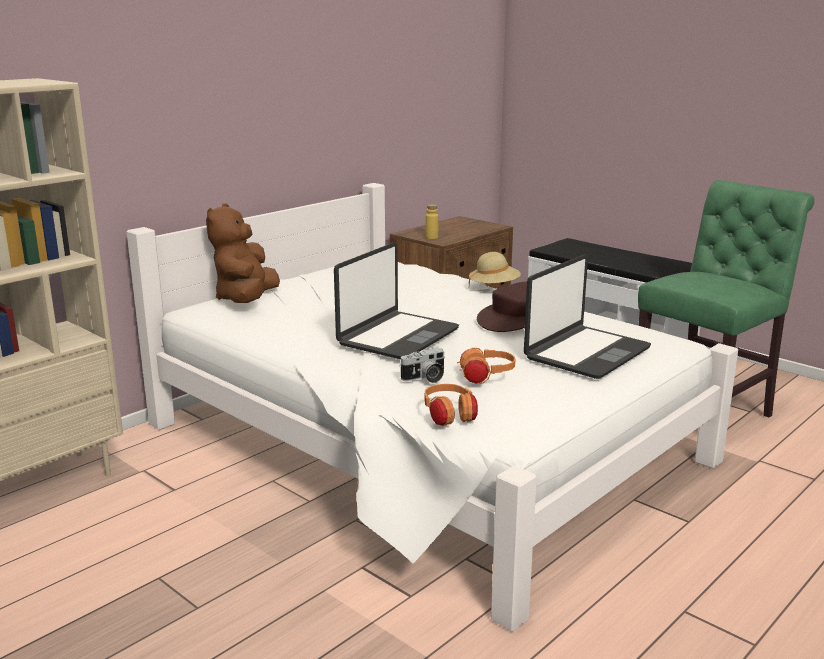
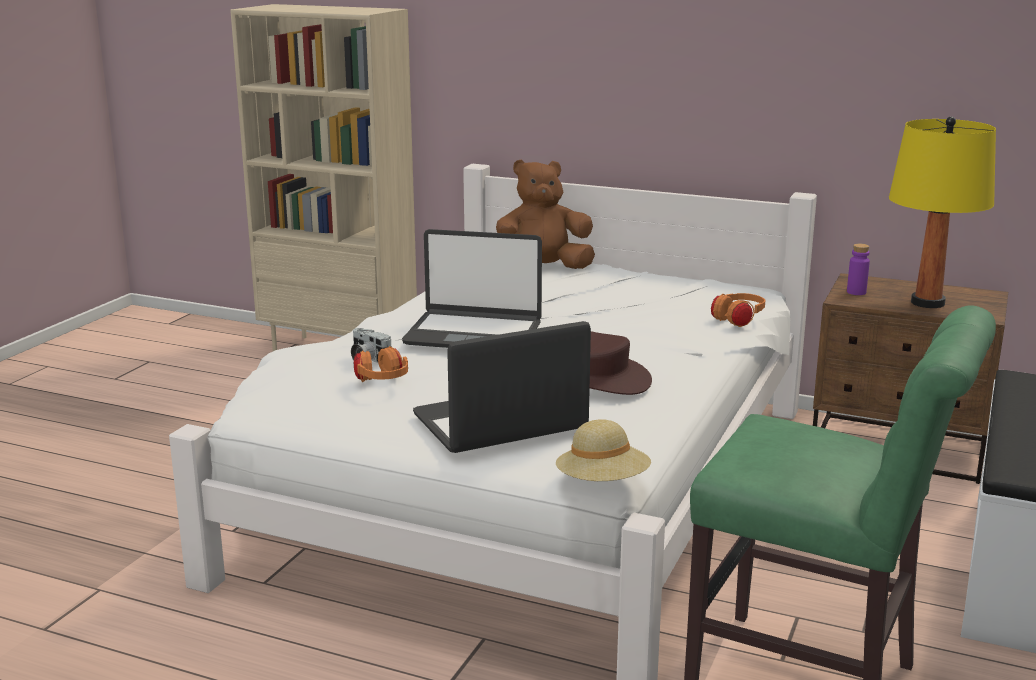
camera: 70 degrees right, 0 degrees up
(431, 237) = (856, 292): yellow bottle -> purple bottle
(449, 417) = (281, 383): orange headphones -> orange headphones (738, 321)
(465, 230) = (927, 303): none -> yellow table lamp
(494, 287) = (708, 354): beige hat -> beige hat (603, 483)
(586, 353) = (500, 423): laptop -> laptop turned 135 degrees clockwise

